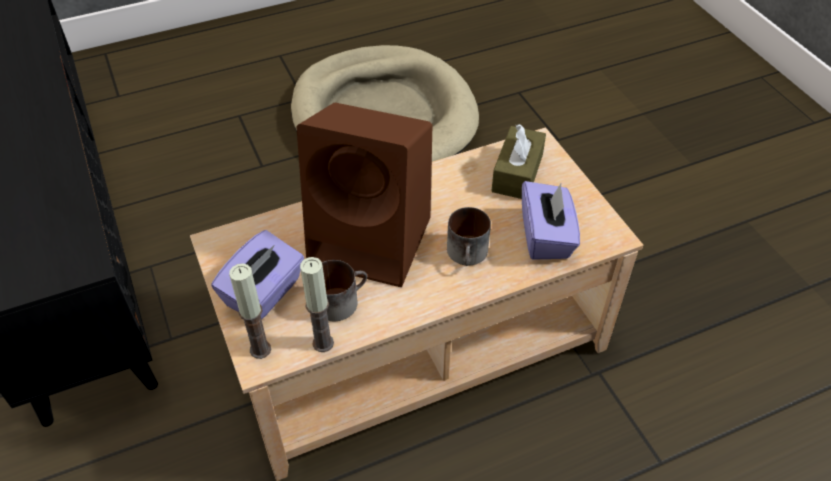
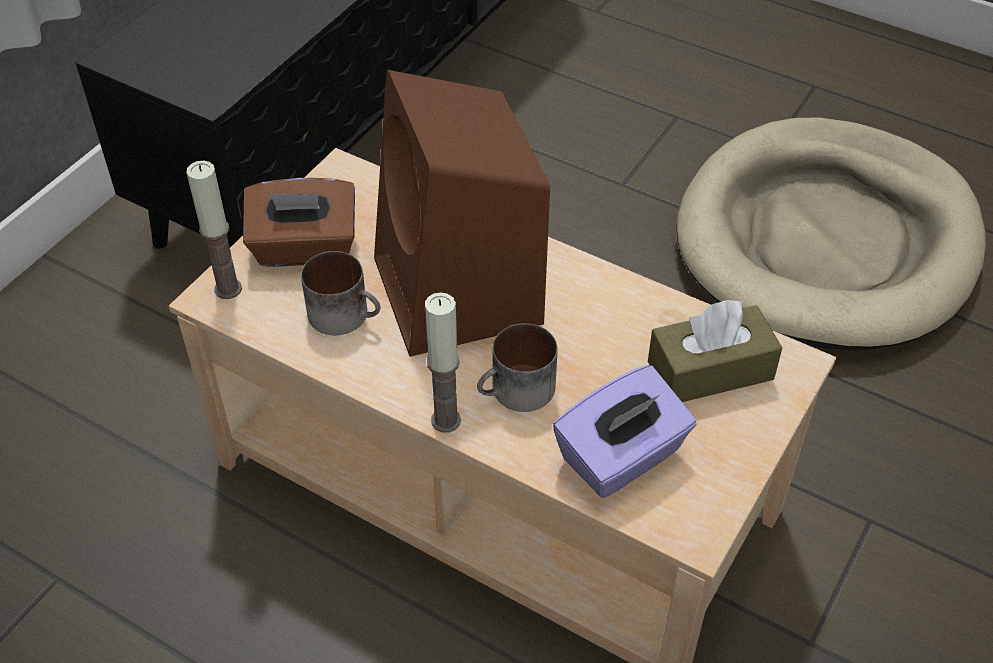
camera: 55 degrees right, 0 degrees up
(264, 293) = (304, 248): purple tissue box -> brown tissue box
(323, 343) = (275, 333): candle -> candle (446, 420)

